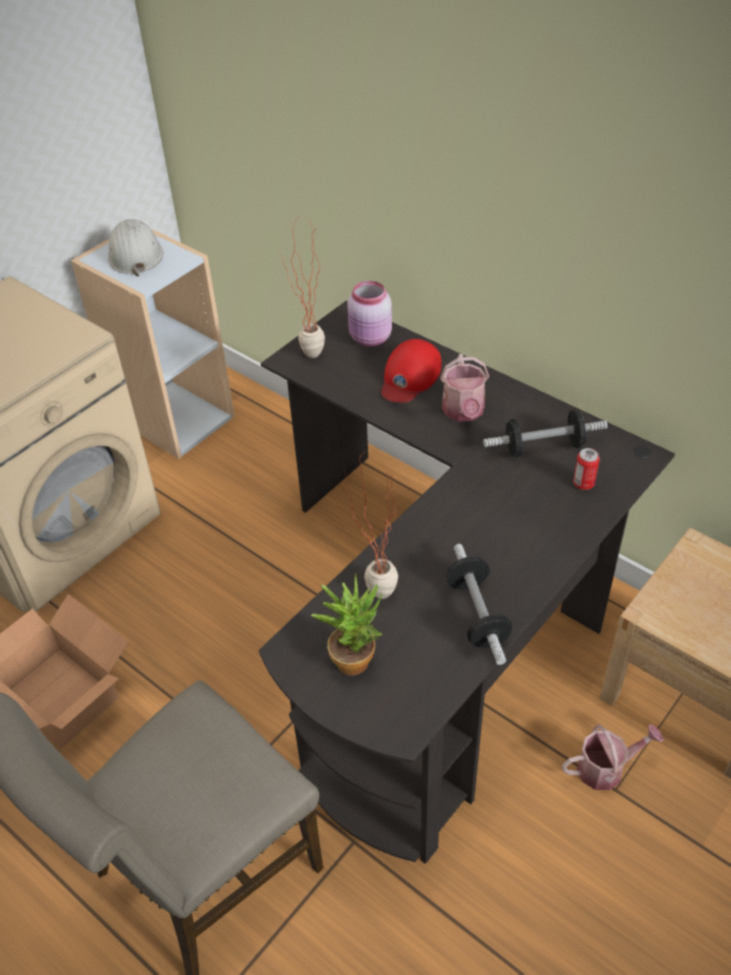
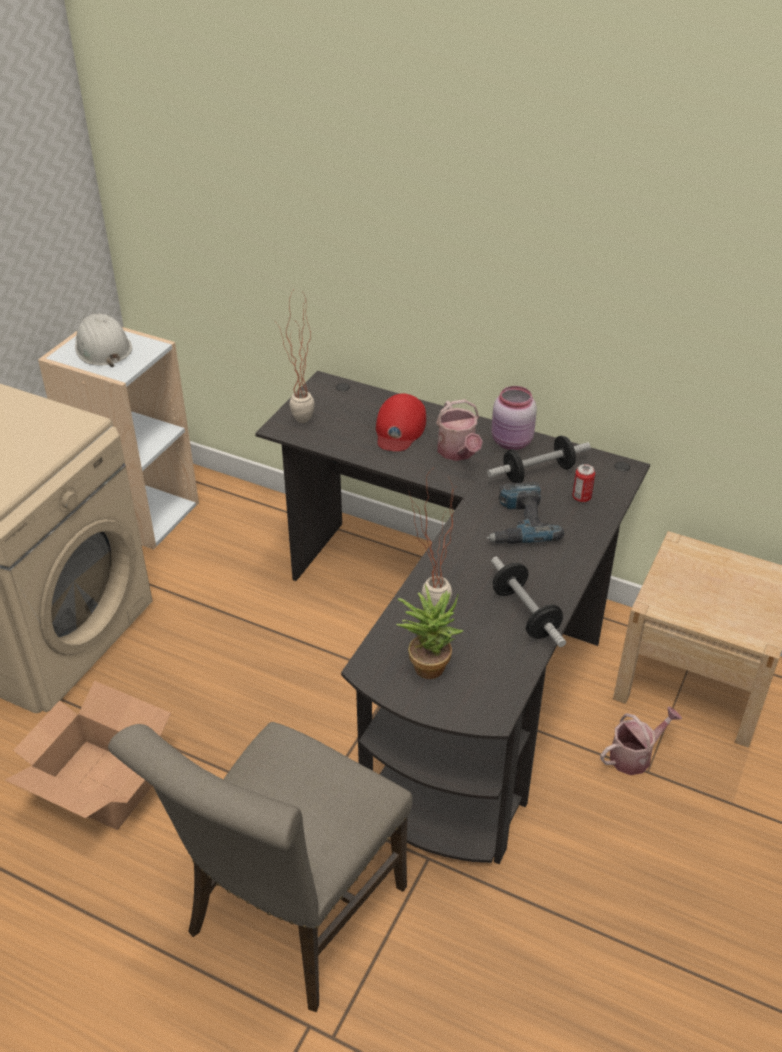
camera: 15 degrees left, 5 degrees down
(370, 338) = (352, 400): pink jar -> pink jar (512, 442)
(503, 503) = (518, 522): none -> power drill

